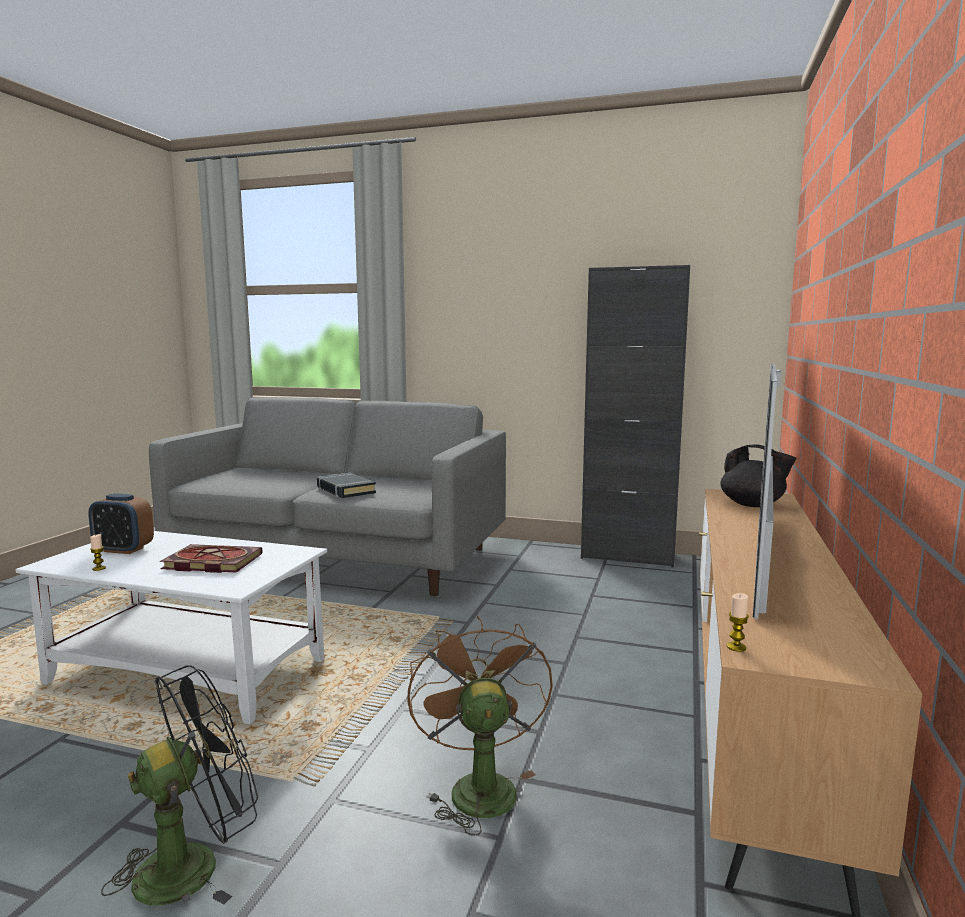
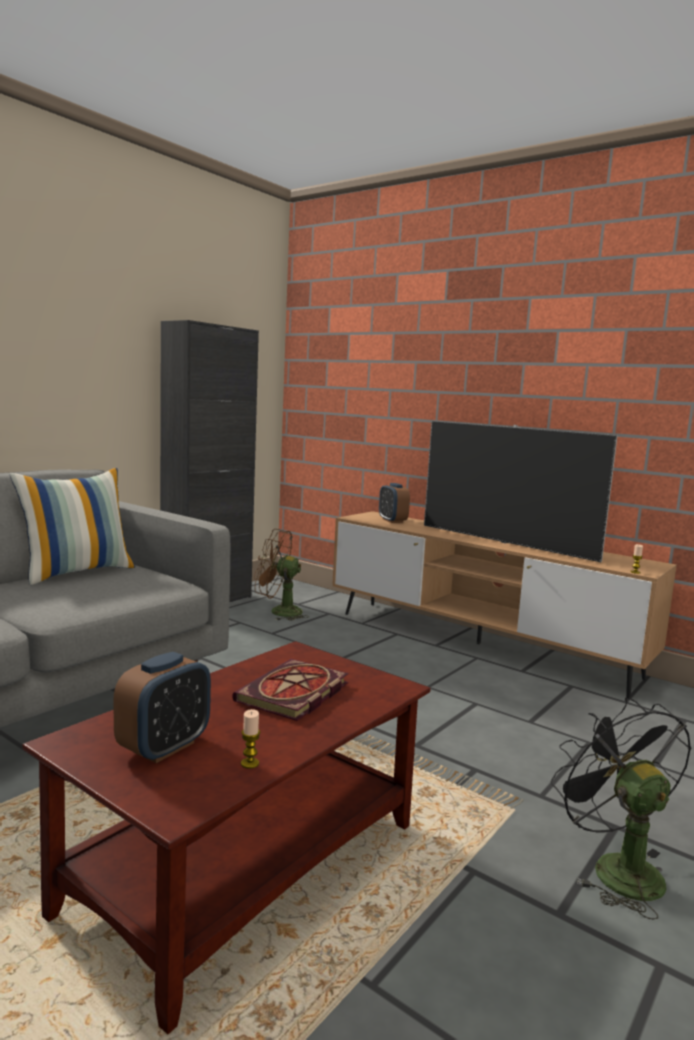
camera: 70 degrees left, 0 degrees up
(190, 671) = (247, 864): white coffee table -> brown coffee table
(345, 490) = (68, 601): black book -> none
(414, 480) = (77, 572): none -> pillow
(478, 786) = (535, 737): brown fan -> brown fan (279, 612)
(753, 505) = (392, 521): black teapot -> alarm clock

